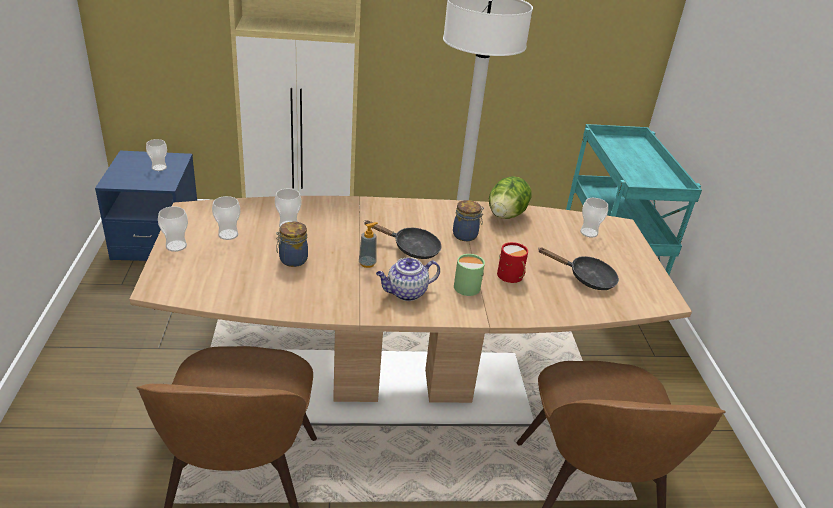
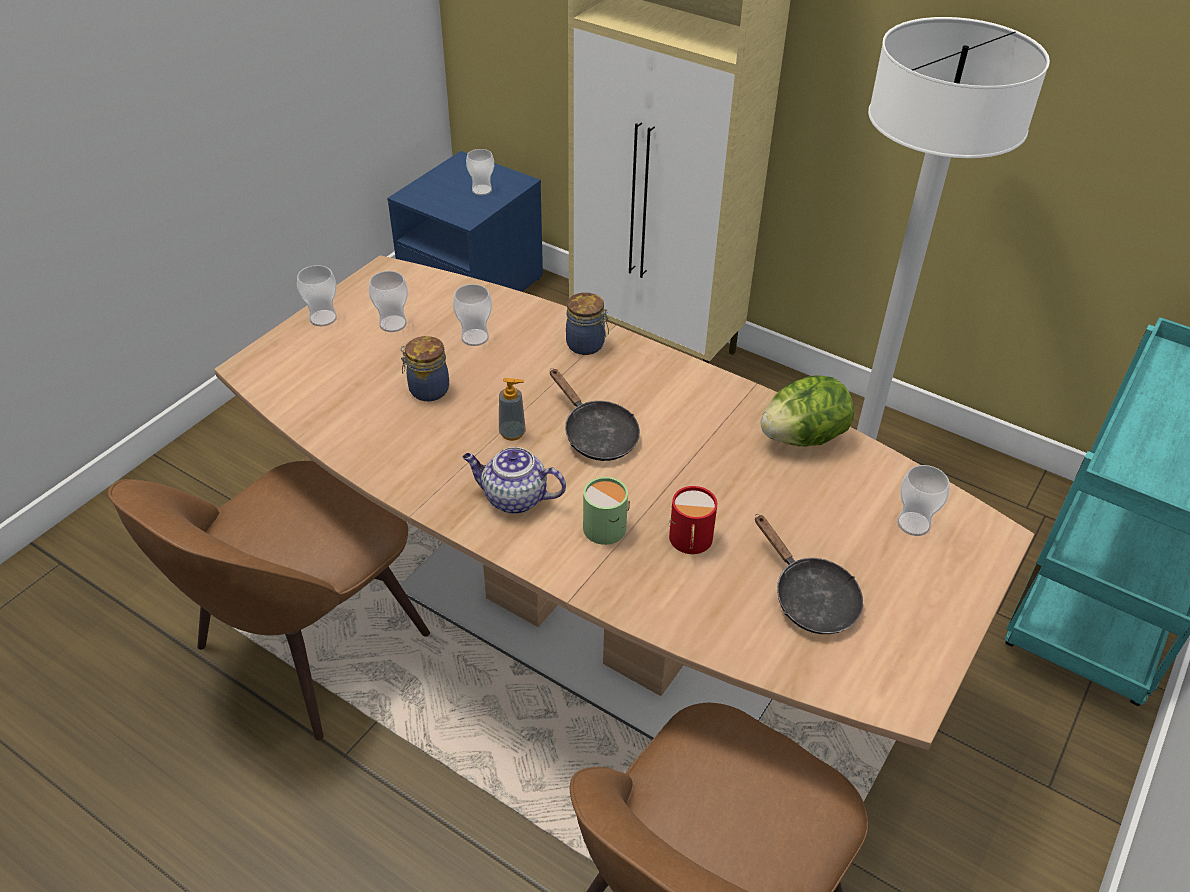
camera: 40 degrees right, 10 degrees up
(466, 235) = (699, 446): jar -> jar (587, 345)

